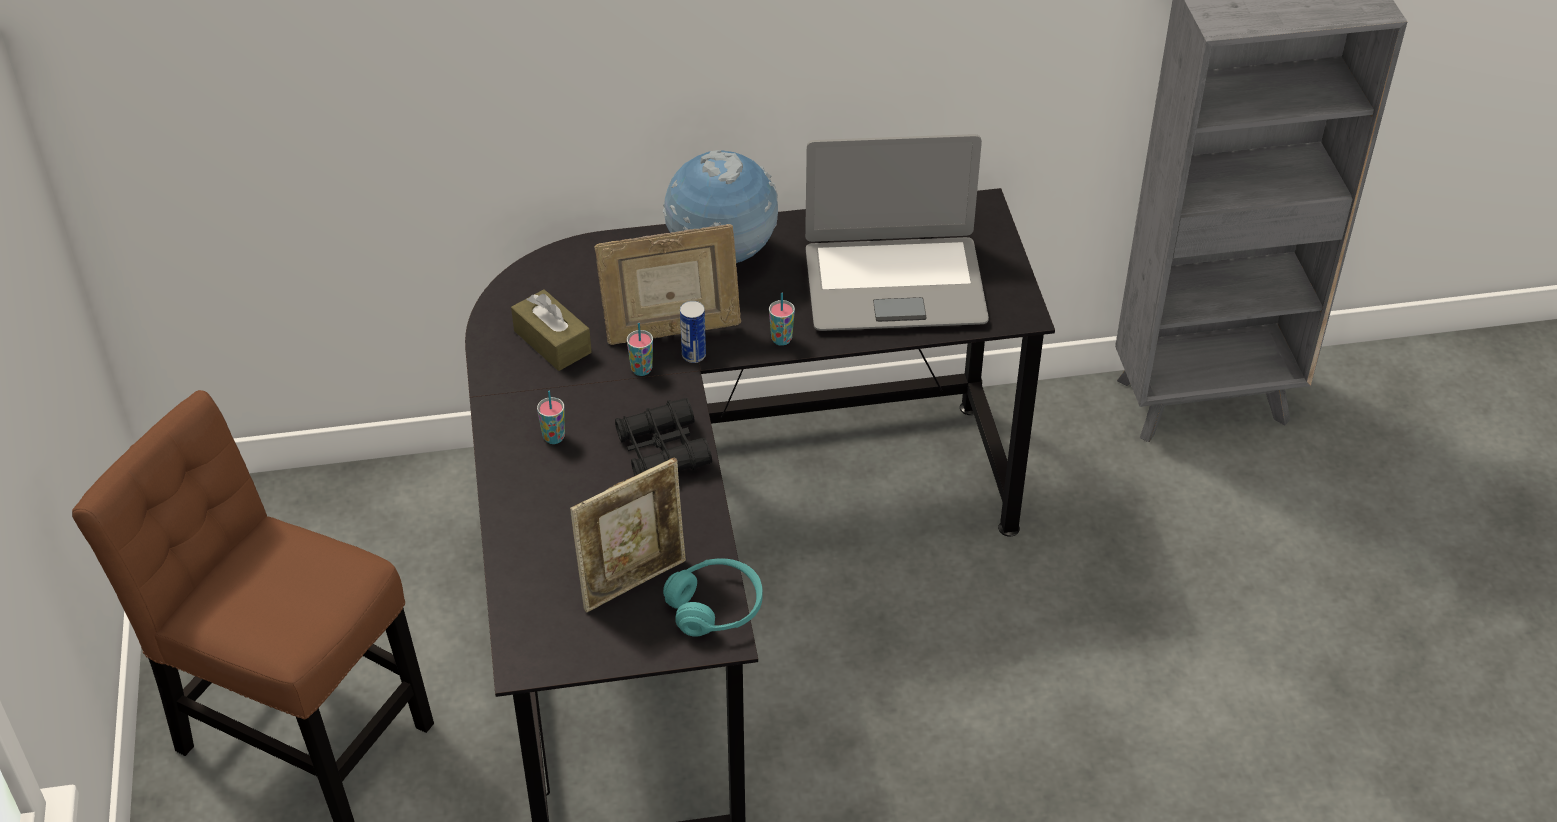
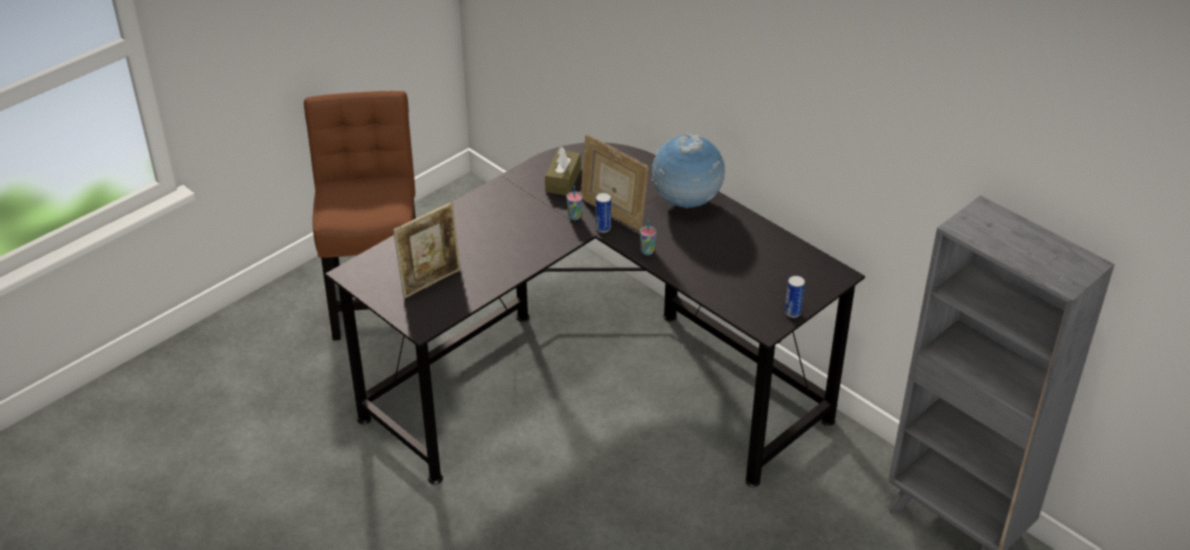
camera: 55 degrees right, 5 degrees down
(554, 437) = (499, 212): cup -> none
(633, 581) = (431, 281): picture frame -> picture frame turned 60 degrees counterclockwise
(662, 451) = (525, 250): black binoculars -> none
(715, 607) = (438, 315): turquoise headphones -> none
(894, 284) = (735, 271): laptop -> none
(1013, 278) = (792, 312): none -> can

